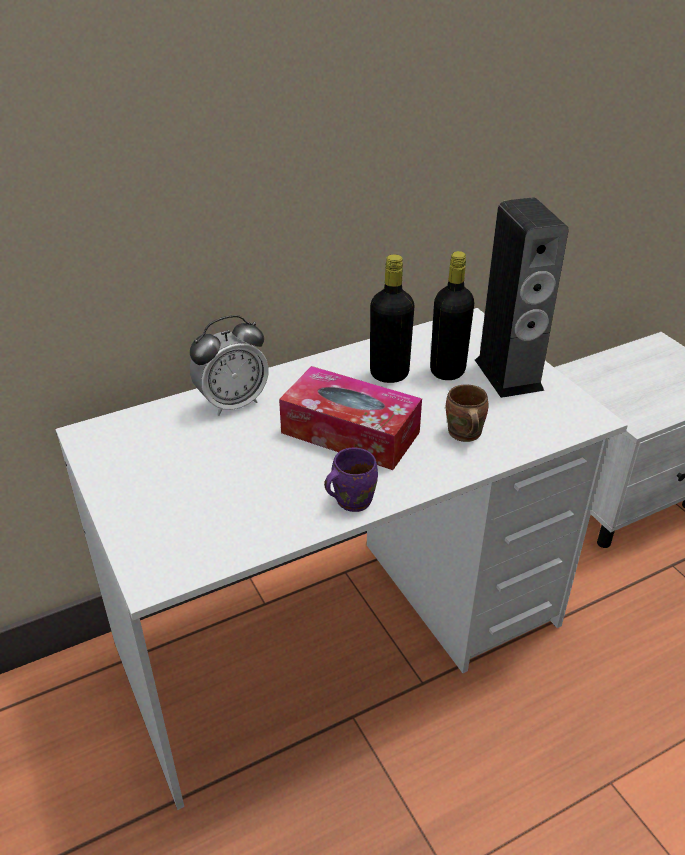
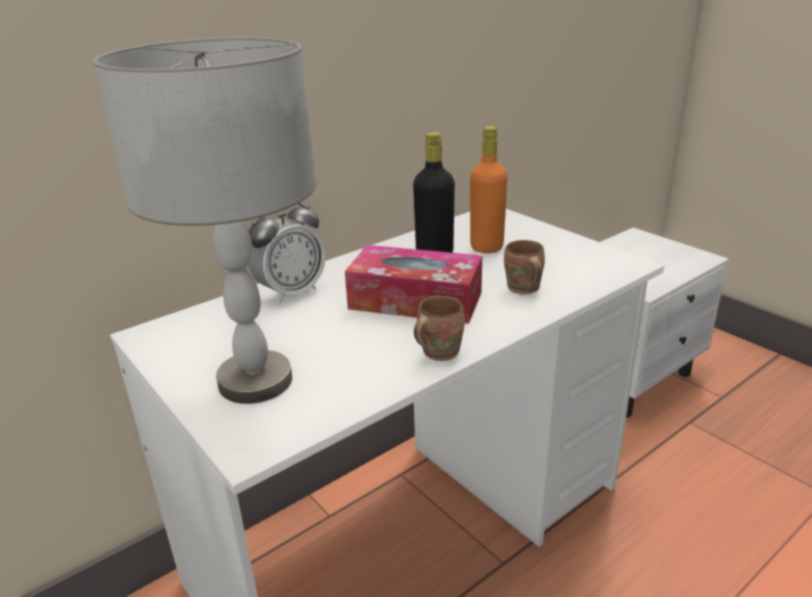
camera: 10 degrees left, 10 degrees down
(173, 505) = (254, 381): none -> grey table lamp
(350, 500) = (437, 352): purple mug -> brown mug
(447, 371) = (486, 247): black bottle -> orange bottle
(508, 374) = (542, 243): speaker -> none

